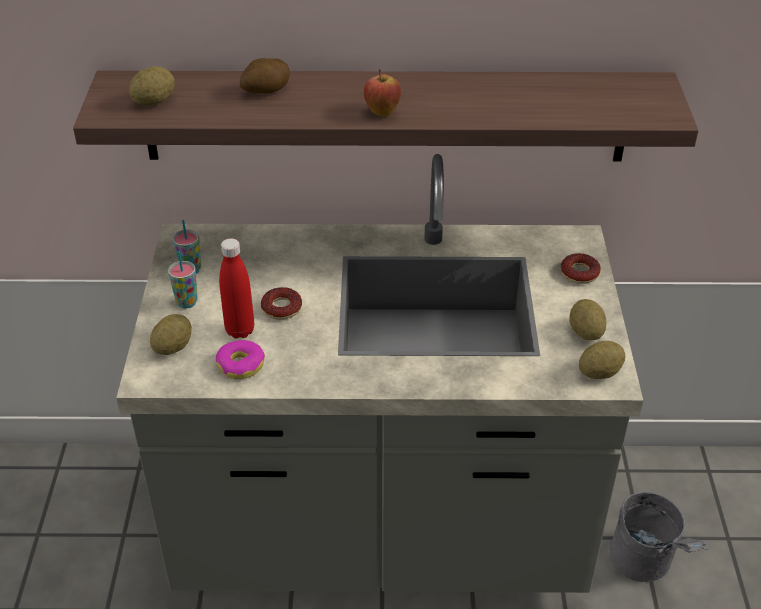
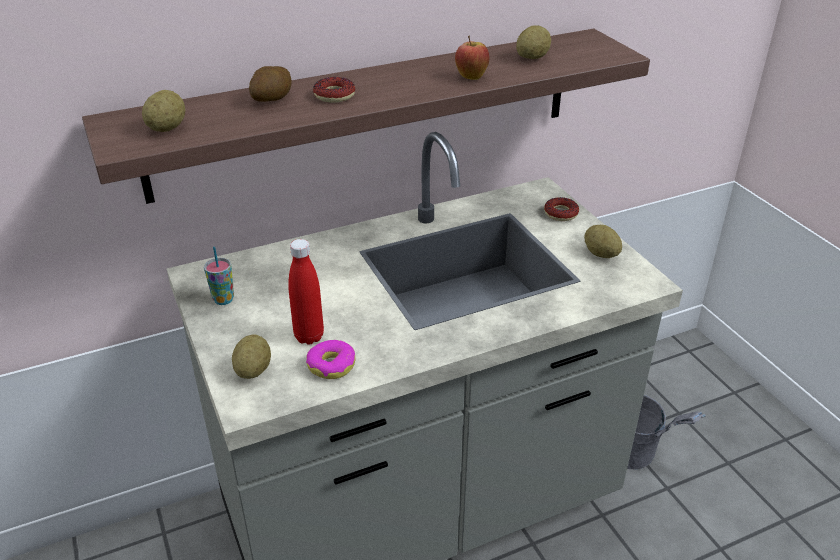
camera: 25 degrees left, 5 degrees down
(187, 302) = (239, 328): cup -> none
(281, 308) = (334, 307): donut -> donut (334, 95)
(382, 112) = (393, 95): apple -> apple (471, 77)
(599, 372) = (635, 280): potato -> potato (532, 58)

